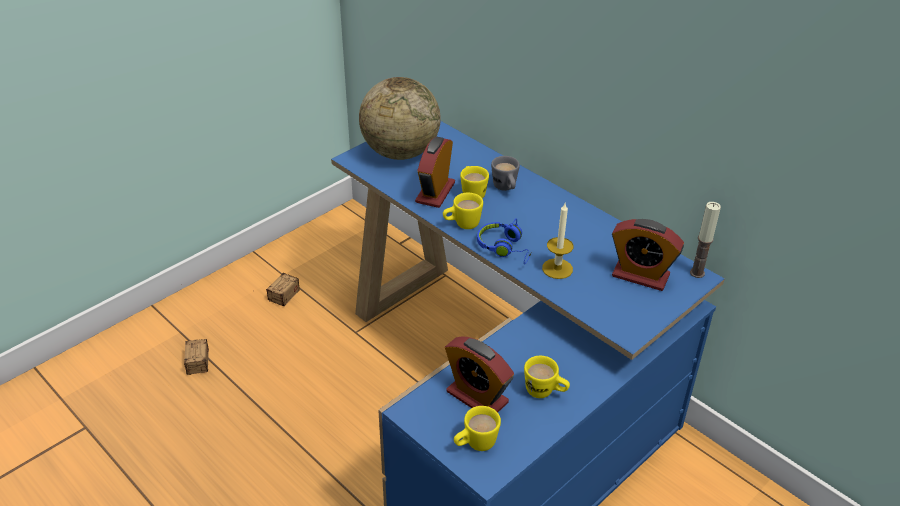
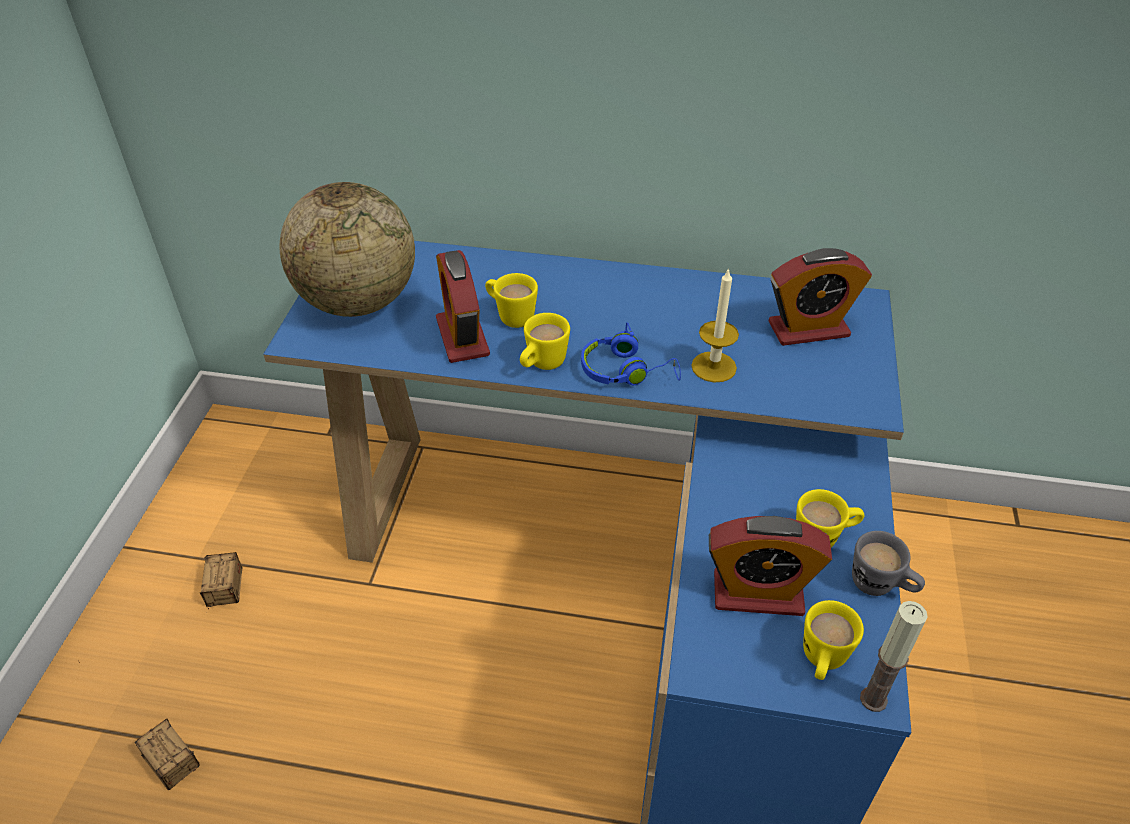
camera: 35 degrees left, 5 degrees up
(506, 188) = (546, 291): grey mug -> grey mug (881, 586)
(697, 273) = (858, 297): candle -> candle (873, 699)

